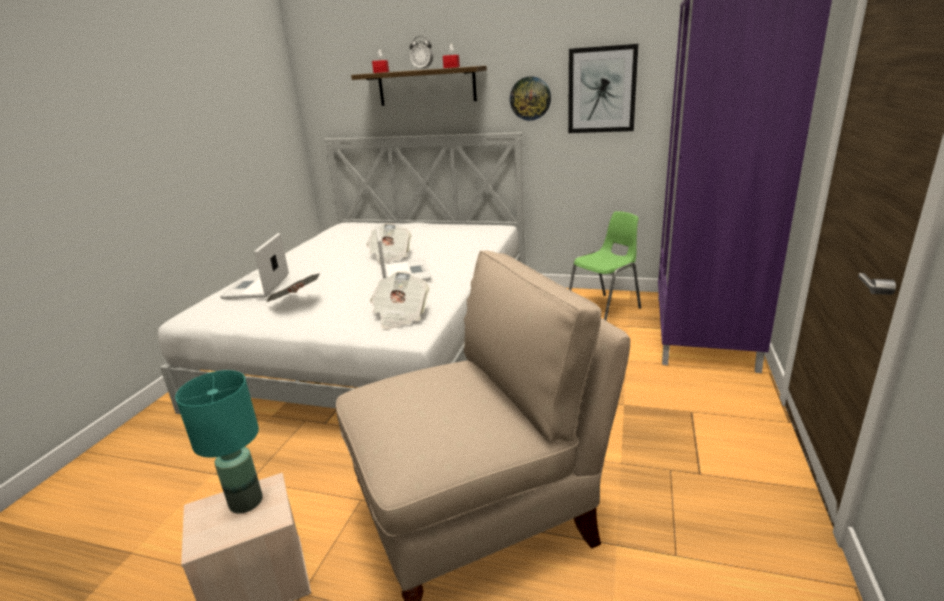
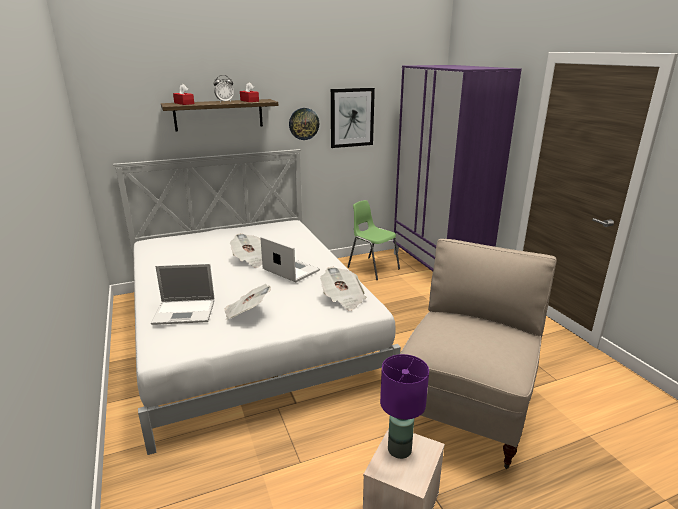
camera: 40 degrees left, 0 degrees up
(246, 501) = (399, 449): turquoise table lamp -> purple table lamp
(256, 287) = (185, 312): laptop -> laptop turned 60 degrees counterclockwise
(604, 309) = (372, 268): green chair -> green chair turned 60 degrees counterclockwise

